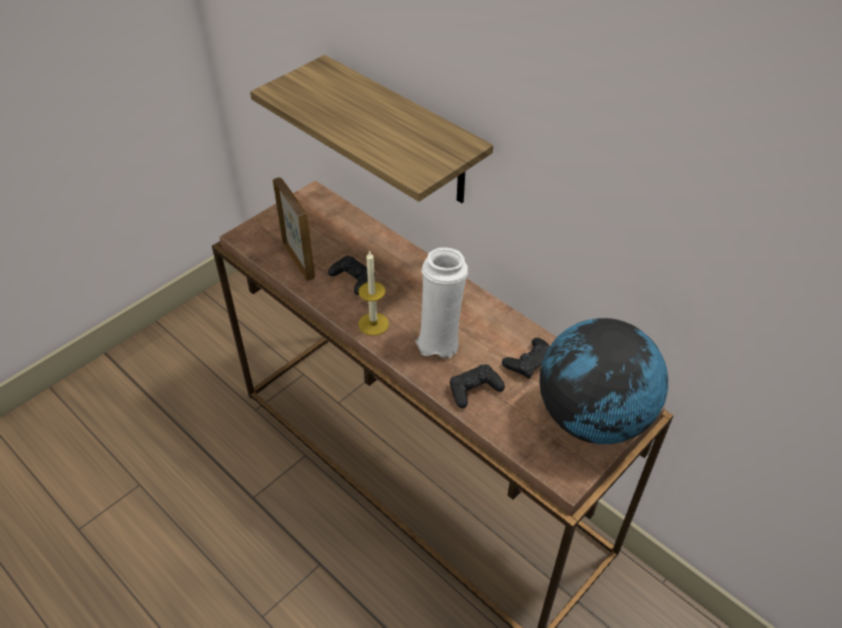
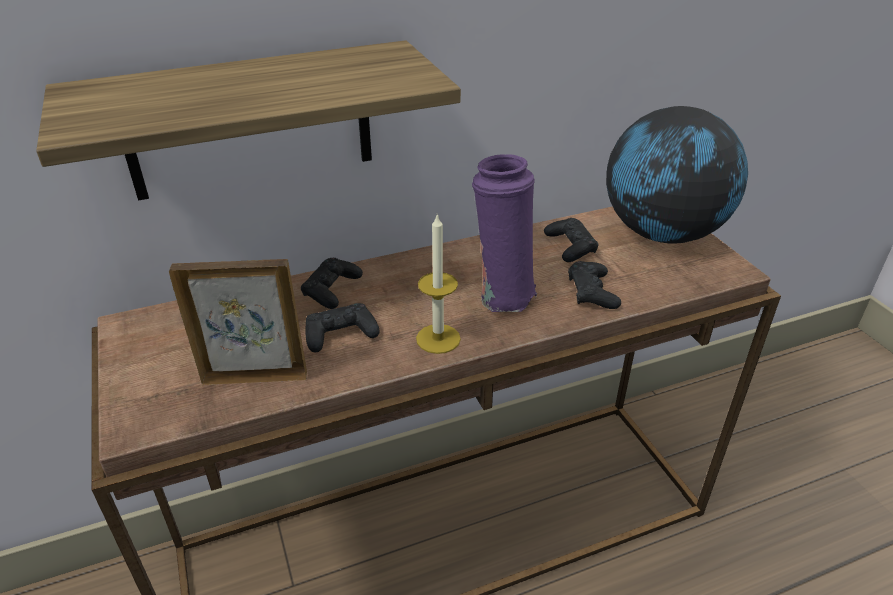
camera: 65 degrees left, 10 degrees down
(394, 257) = (331, 289): none -> black game controller
(439, 341) = (502, 295): white vase -> purple vase

